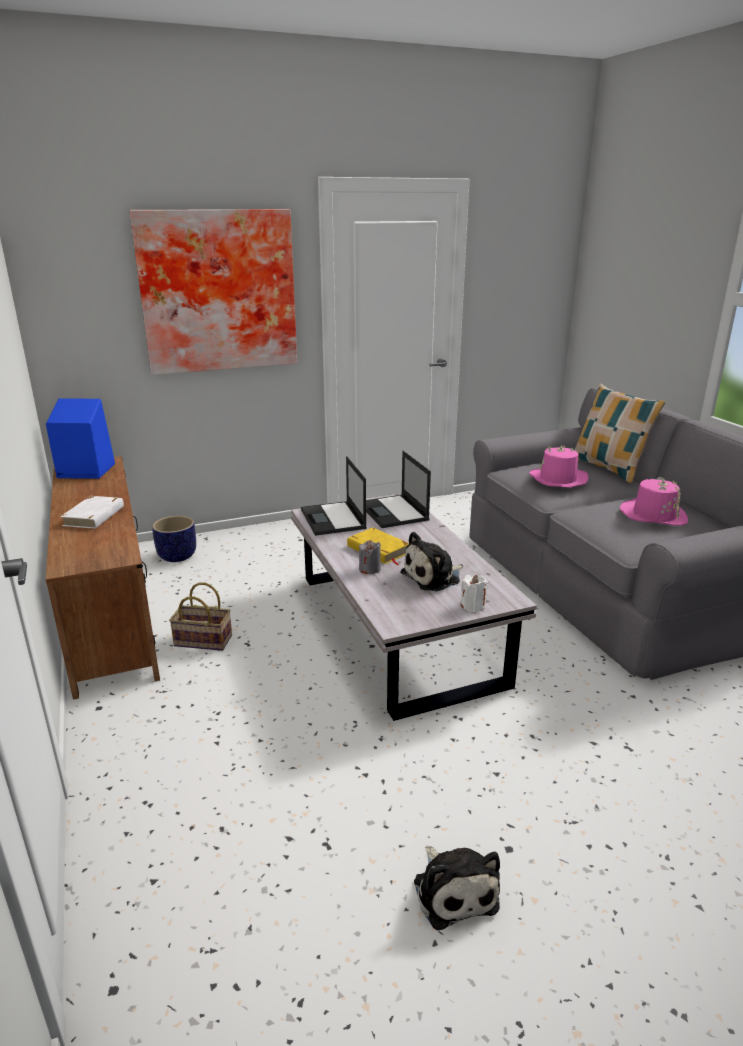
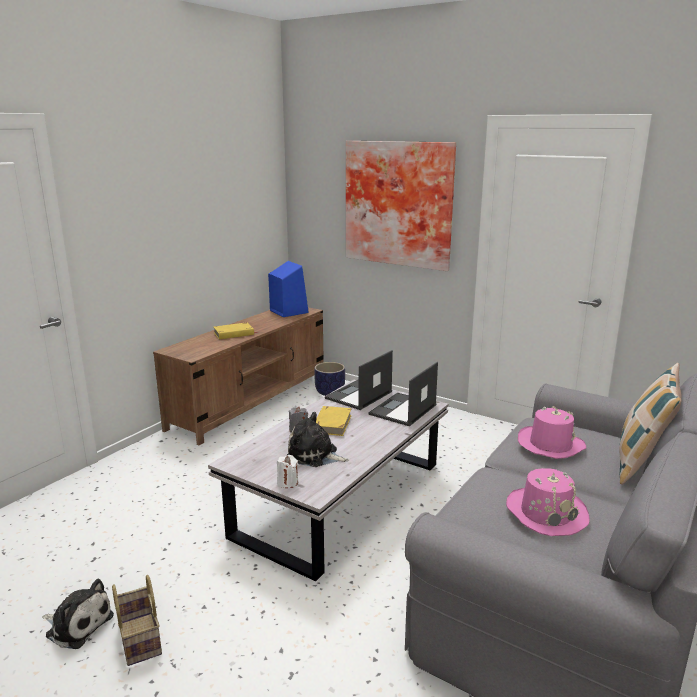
camera: 55 degrees right, 5 degrees down
(94, 516) = (234, 334): white book -> yellow book
(201, 641) = (248, 440): basket -> basket (138, 638)
(454, 890) = (77, 624): plush toy -> plush toy turned 105 degrees counterclockwise

